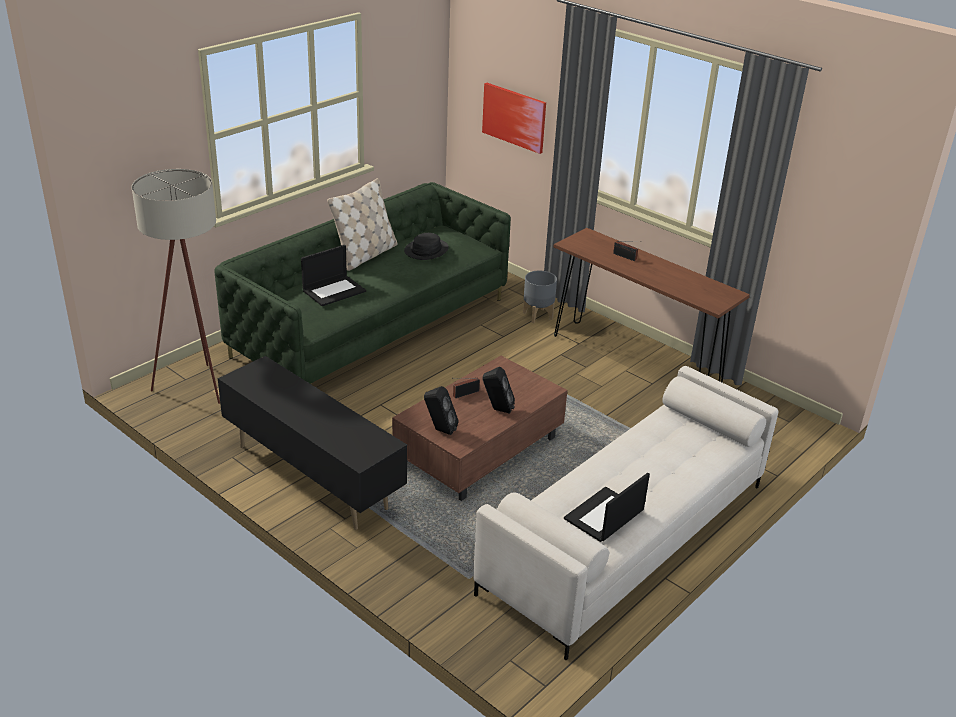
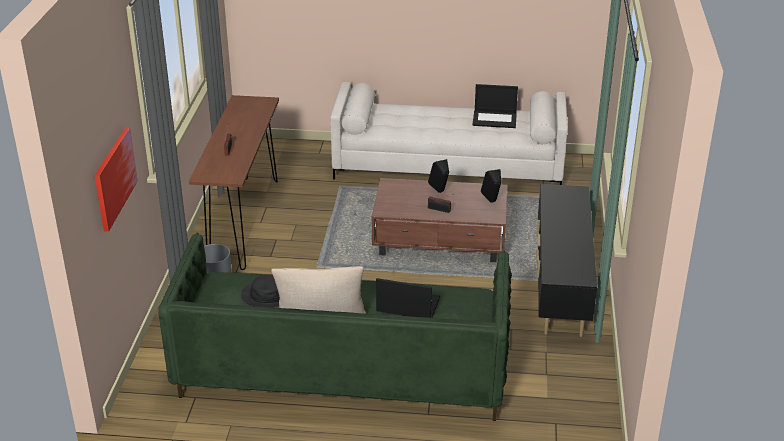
camera: 125 degrees left, 0 degrees up
(198, 390) = (558, 405): beige floor lamp -> none

